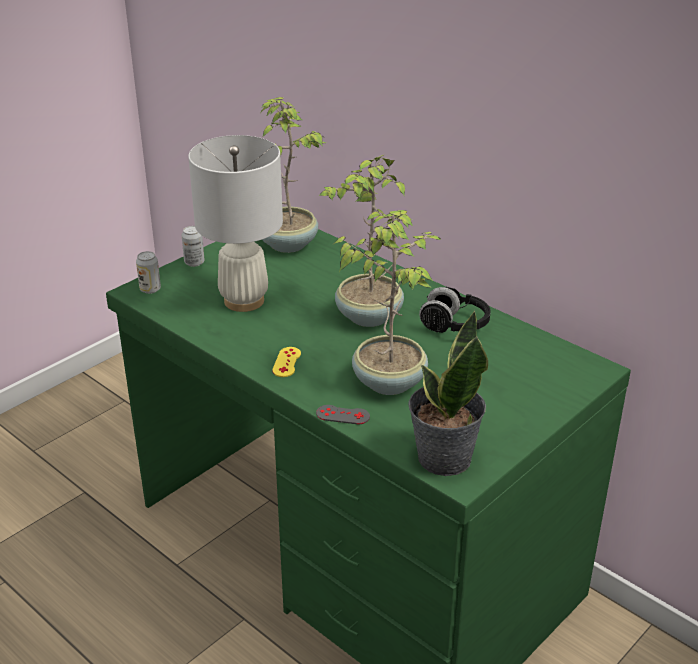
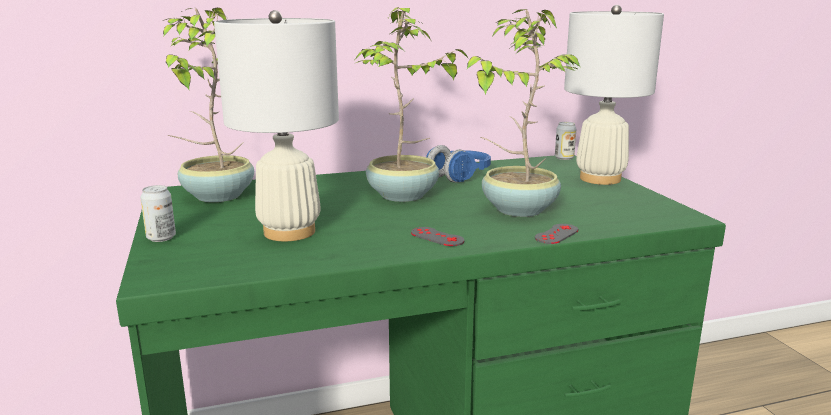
camera: 60 degrees left, 15 degrees down
(150, 289) = (169, 270): can -> can (564, 158)
(286, 362) = (437, 237): yellow game controller -> grey game controller
(443, 458) = (652, 216): potted plant -> none
(454, 326) = (458, 177): black headphones -> blue headphones
(541, 406) = (600, 179): none -> white table lamp

